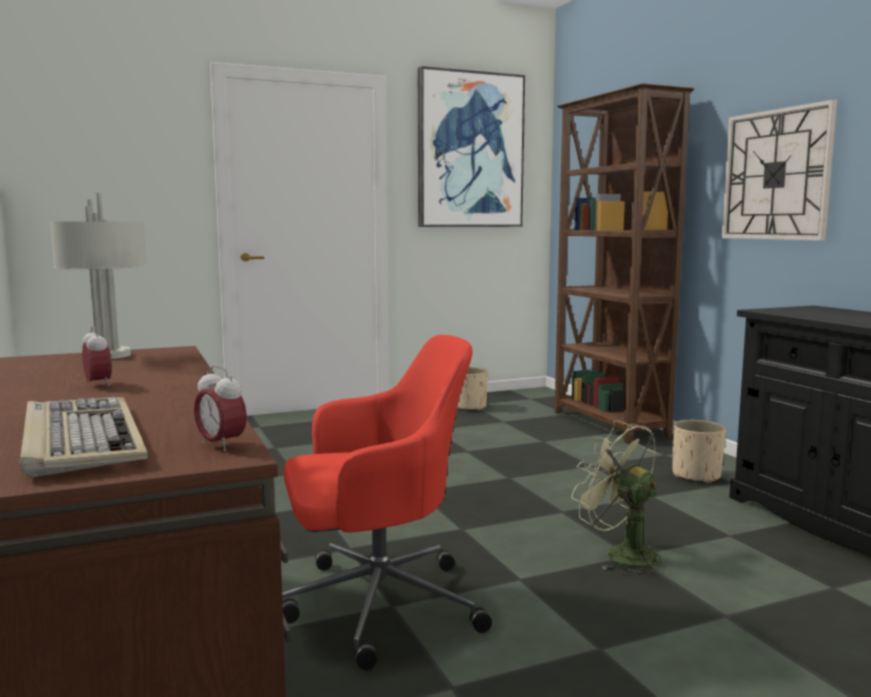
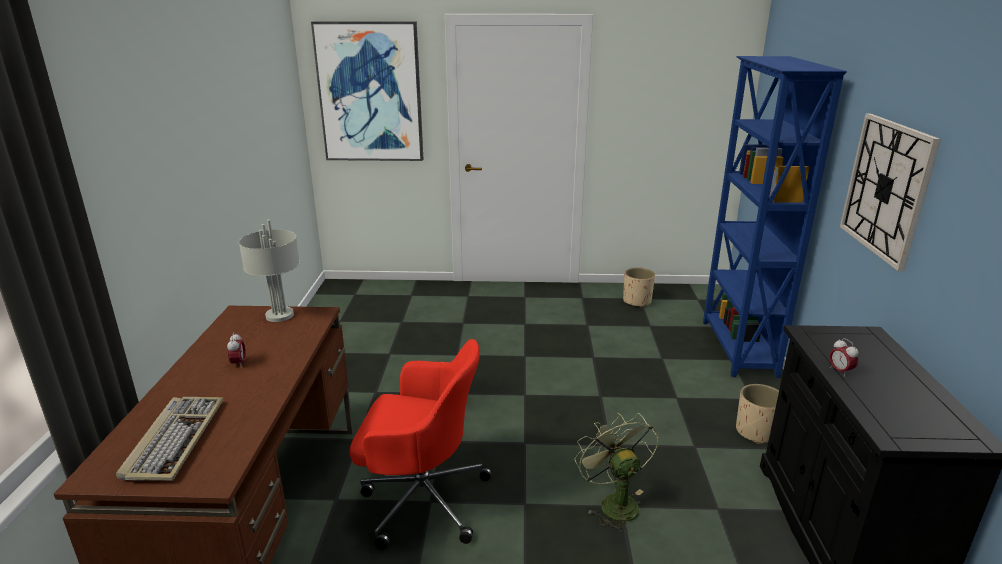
camera: 25 degrees right, 15 degrees up
(221, 445) = (223, 468): alarm clock -> alarm clock (840, 371)
(470, 150) = (670, 77): picture -> picture (370, 92)
(609, 424) = (737, 348): brown bookcase -> blue bookcase

